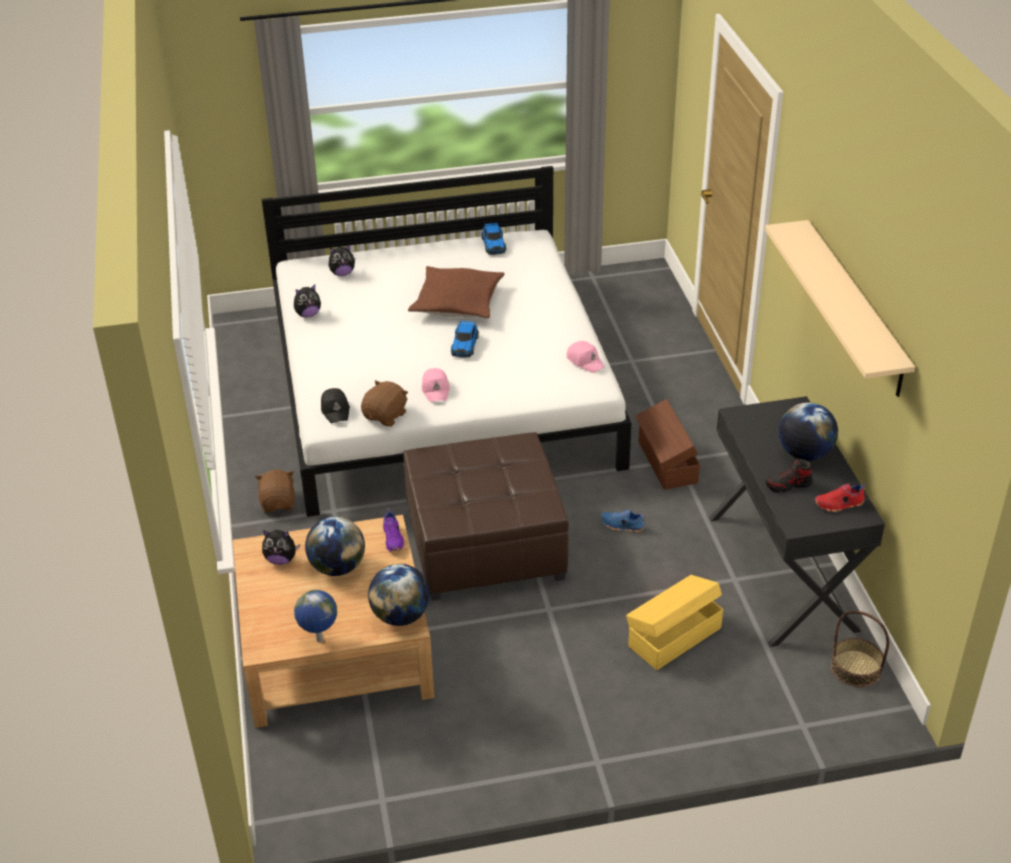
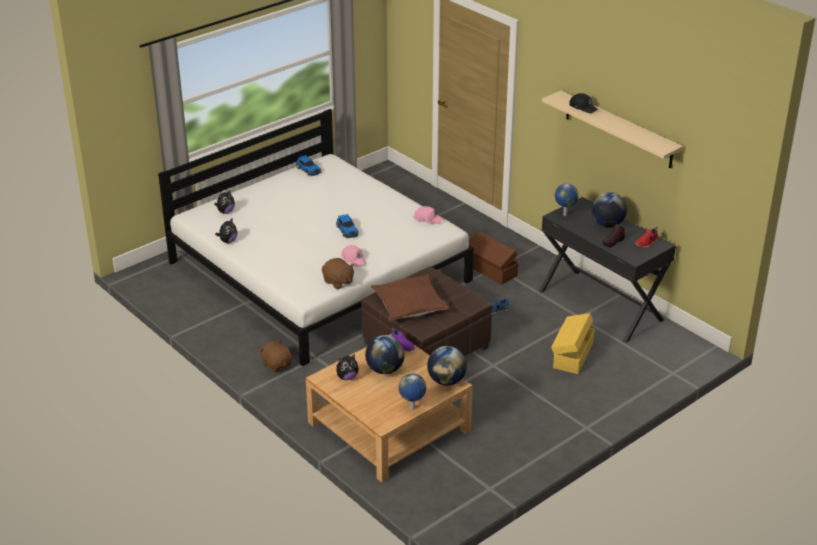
camera: 30 degrees left, 5 degrees down
(336, 410) = (303, 288): black cap -> black cap (583, 107)
(386, 416) = (338, 282): brown plush toy -> brown plush toy turned 135 degrees clockwise
(457, 302) = (318, 208): brown pillow -> brown pillow (409, 305)
(752, 417) = (564, 215): none -> globe
(856, 668) = (675, 338): basket -> none

